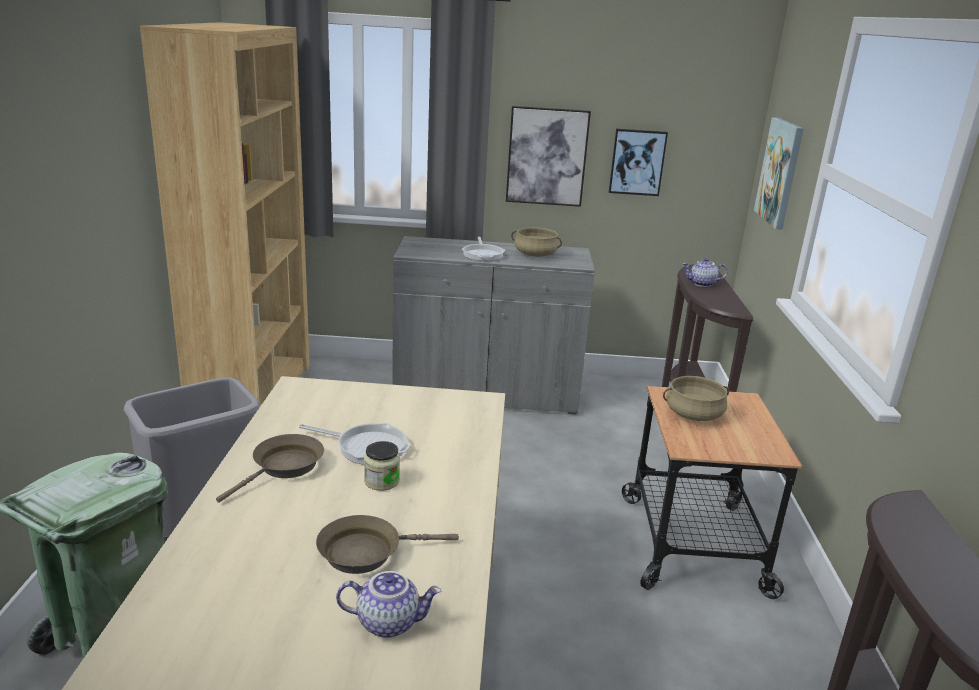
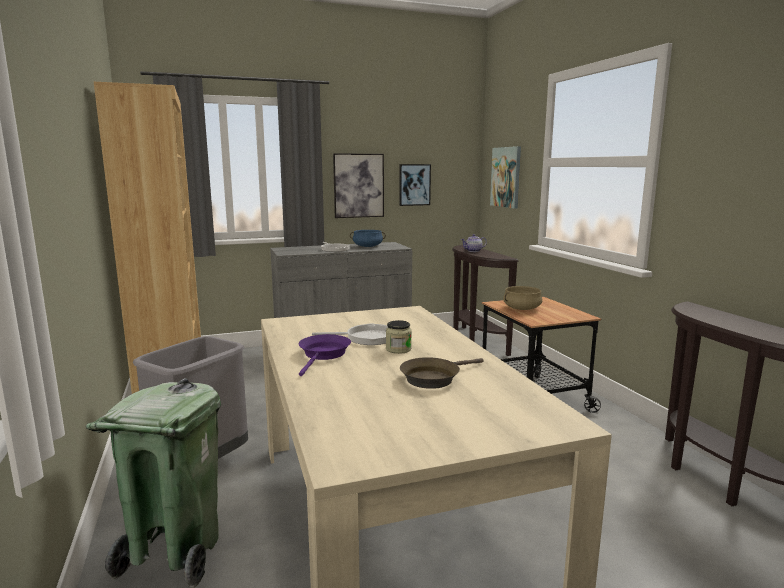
camera: 20 degrees left, 10 degrees down
(284, 467) = (324, 355): brown frying pan -> purple frying pan
(389, 622) = (491, 402): teapot -> none
(535, 255) = (367, 246): beige cooking pot -> blue cooking pot

